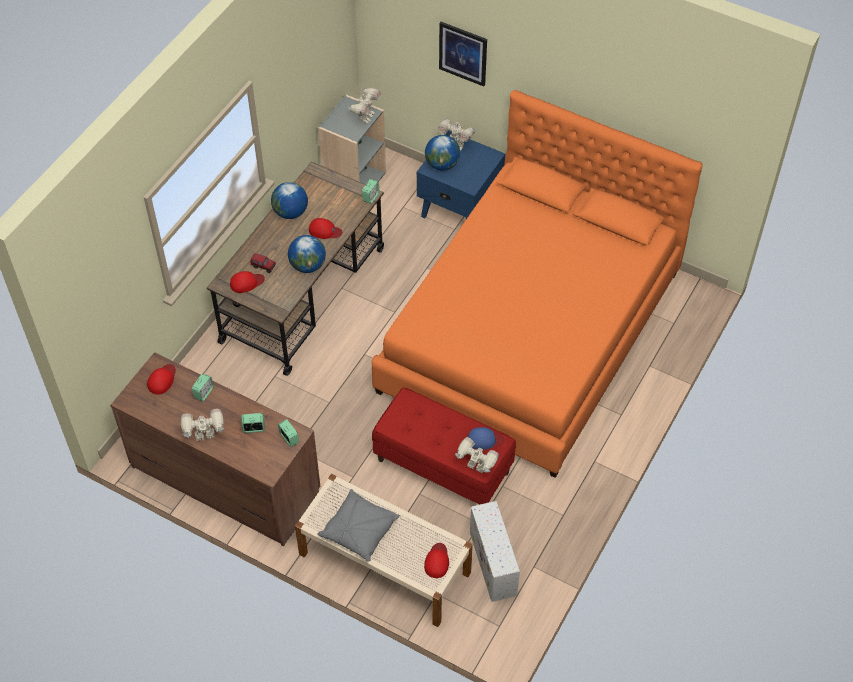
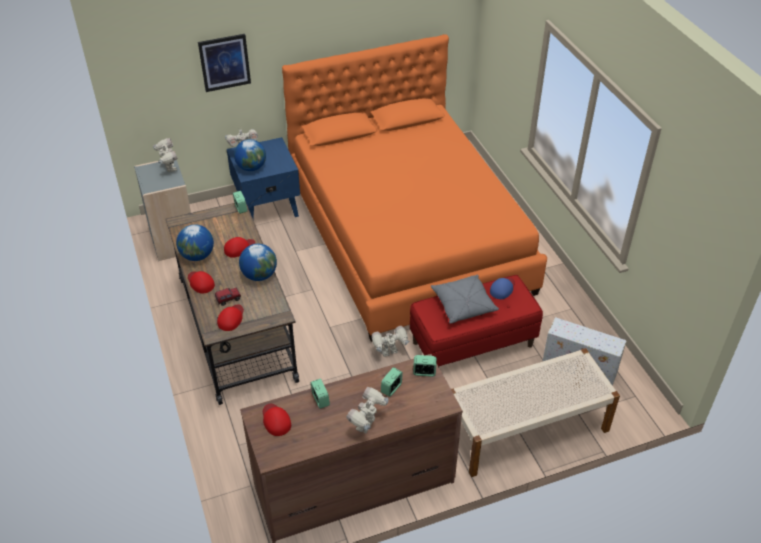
camera: 50 degrees left, 10 degrees down
(359, 530) = (517, 404): grey pillow -> grey pillow (463, 305)
(437, 561) = (585, 376): red cap -> red cap (200, 282)
(476, 468) = (522, 307): toy robot -> toy robot (389, 353)

